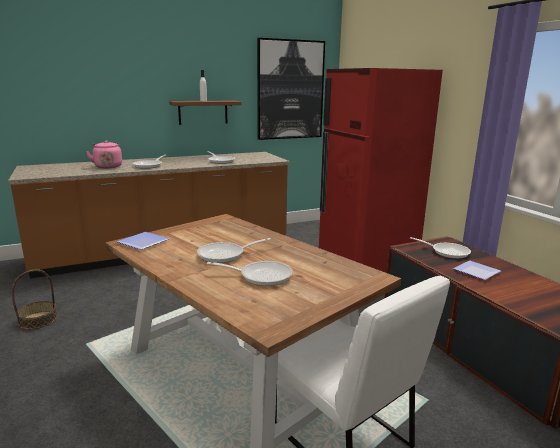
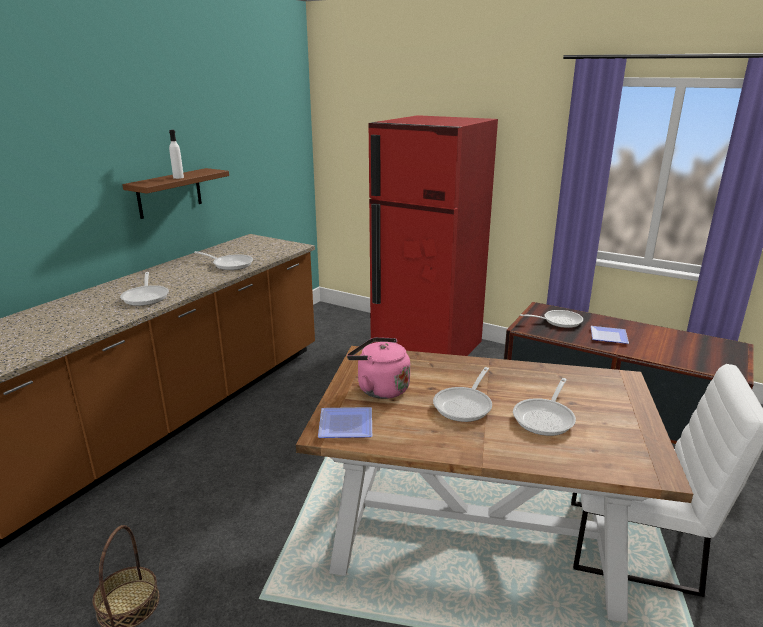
camera: 35 degrees left, 5 degrees up
(108, 166) = (80, 315): pink kettle -> pink kettle (380, 388)
(261, 276) = (545, 418): frying pan -> frying pan turned 150 degrees clockwise
(290, 90) = (266, 142): picture -> none

